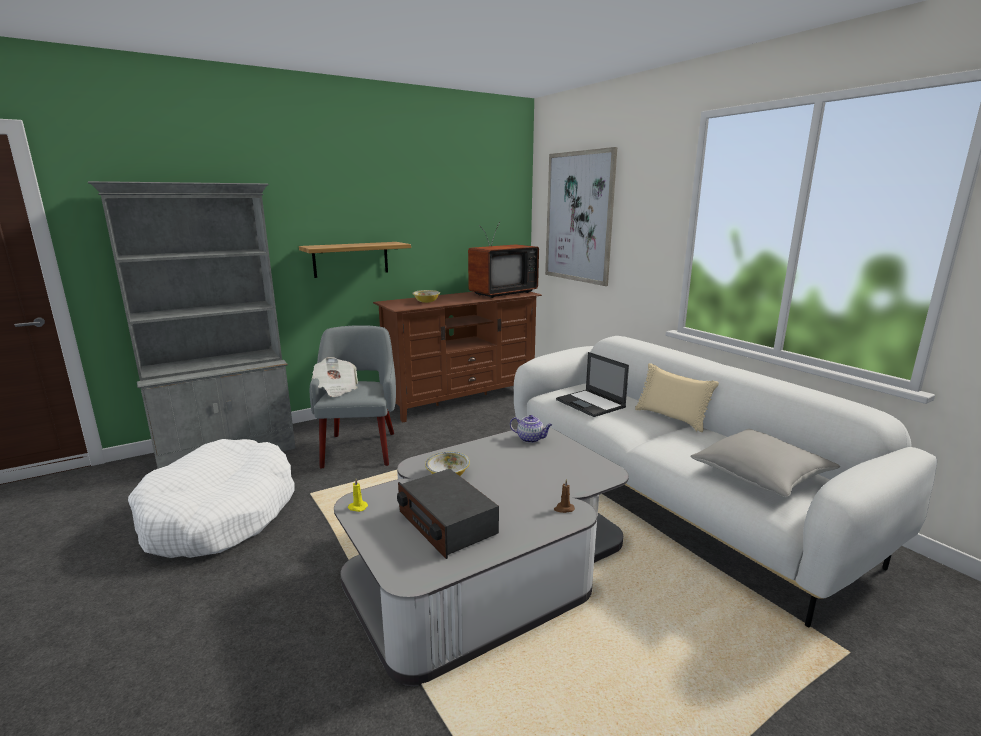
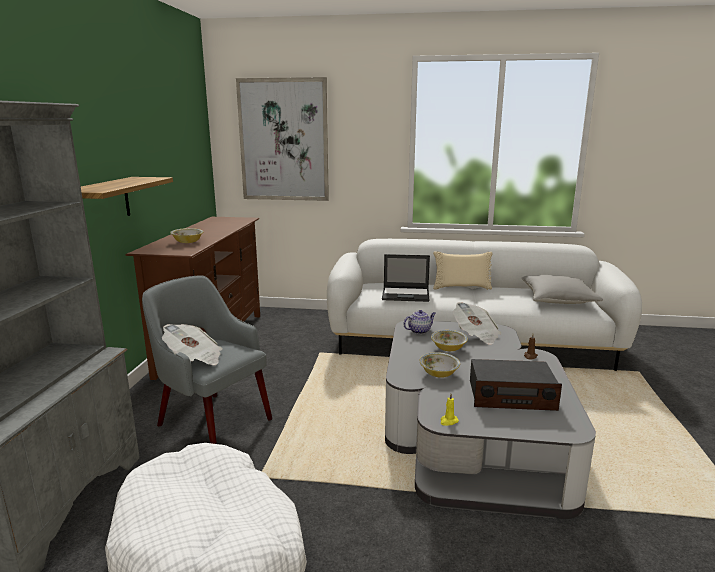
camera: 50 degrees left, 0 degrees up
(499, 293) = (222, 223): television -> none
(512, 463) = (448, 348): none -> bowl
(569, 466) = (476, 335): none -> newspaper

